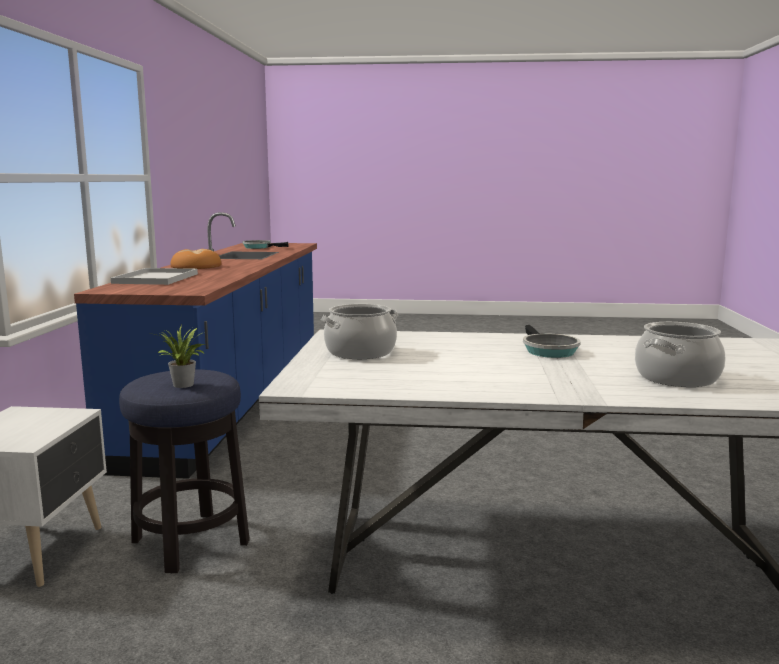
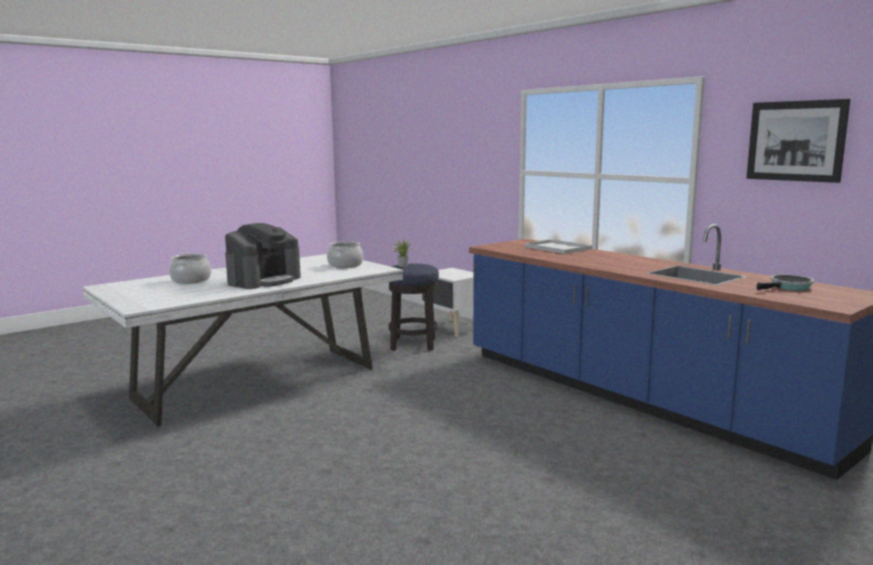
camera: 135 degrees right, 0 degrees up
(183, 140) = (795, 141): none -> picture
(196, 266) = (612, 257): bread -> none
(548, 350) = (264, 280): frying pan -> coffee machine

